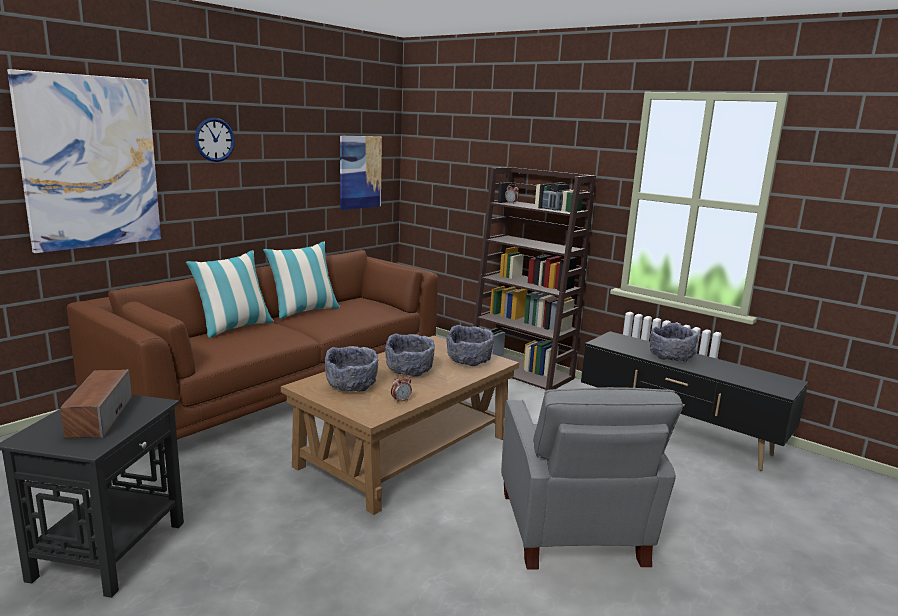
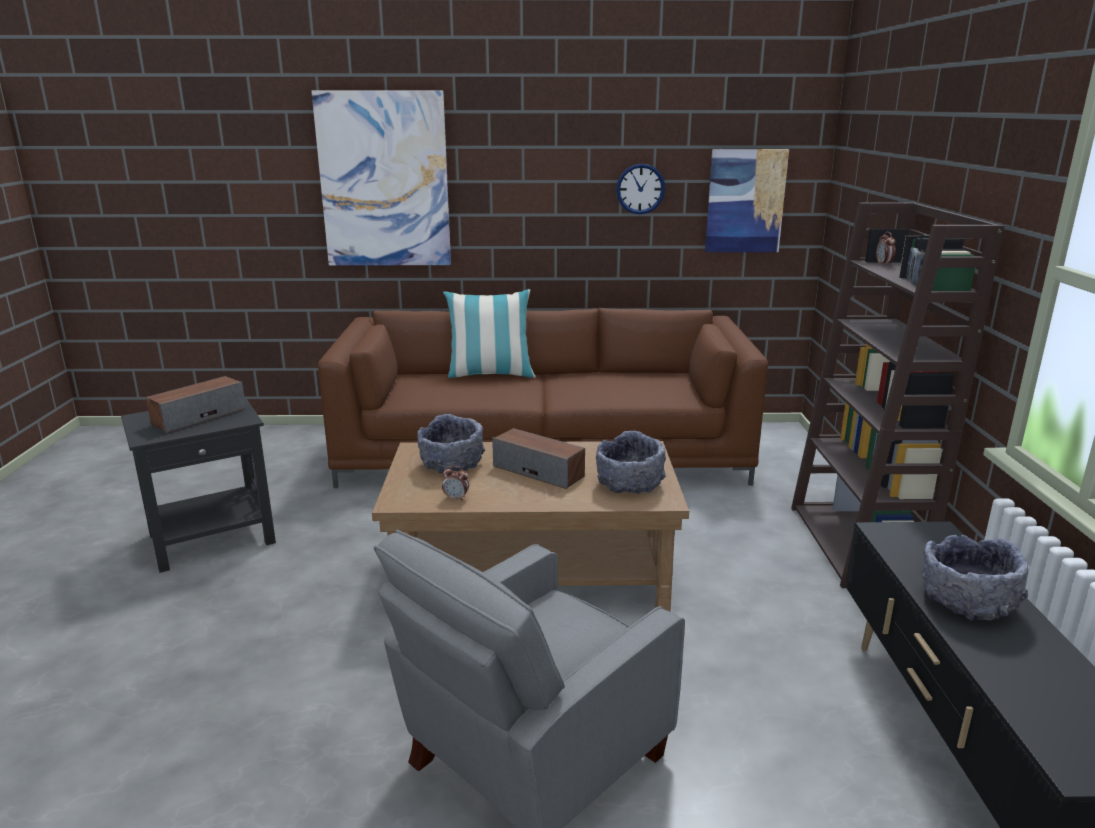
camera: 50 degrees right, 5 degrees up
(214, 140) = (522, 156): wall clock -> wall clock (640, 189)
(304, 311) = (588, 374): pillow -> none
(409, 370) = (539, 471): grey bowl -> speaker

